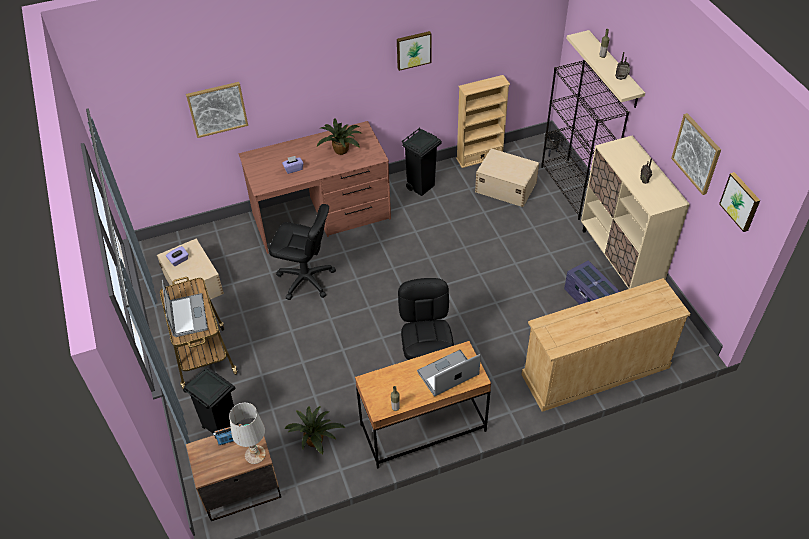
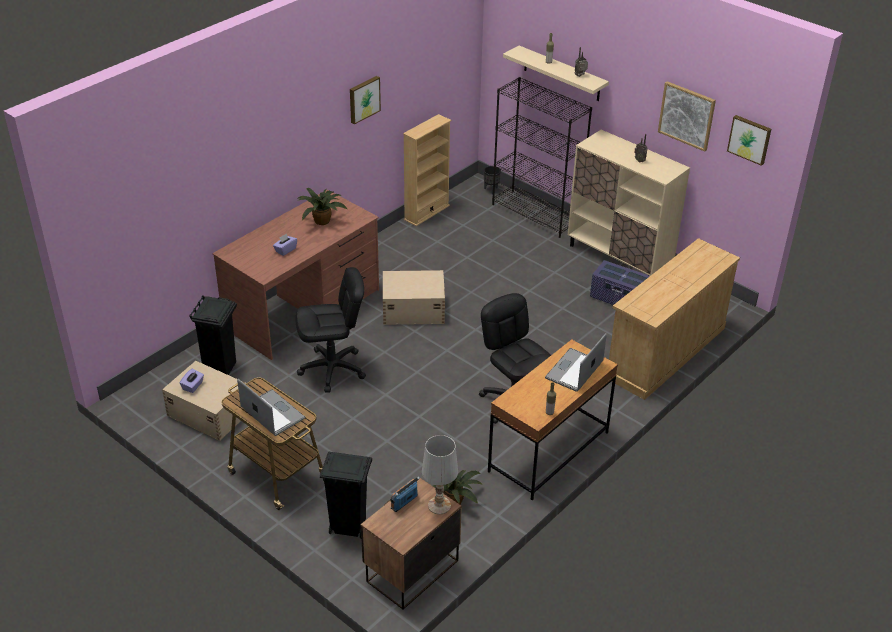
camera: 30 degrees left, 10 degrees down
(217, 109) = (193, 201): picture -> none
(421, 186) = (388, 253): black trash can -> black trash can (221, 368)
(505, 187) = (471, 230): beige storage box -> beige storage box (412, 309)

